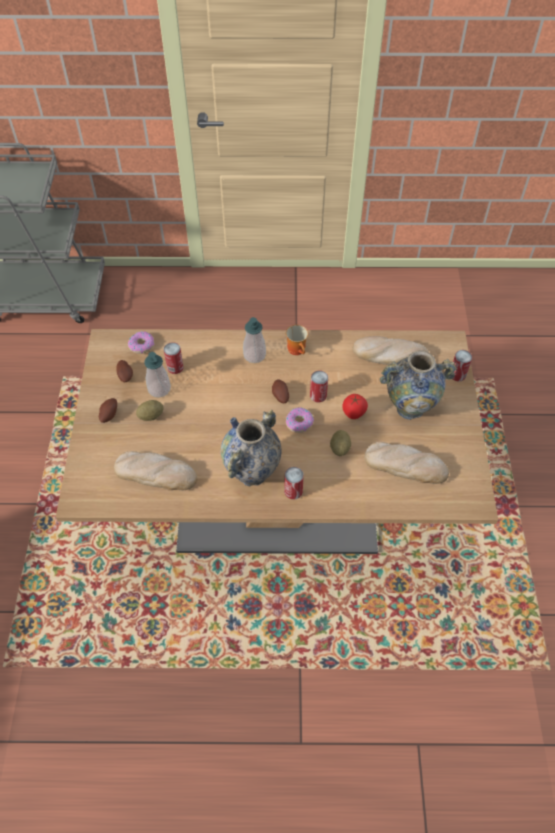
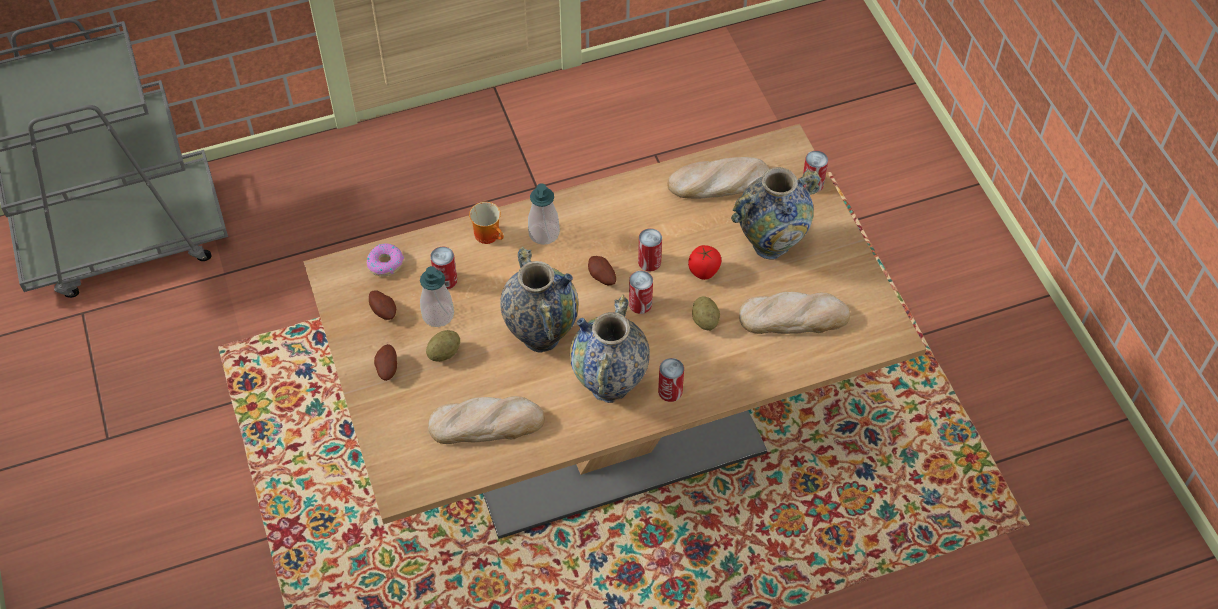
camera: 20 degrees left, 0 degrees up
(221, 424) = (541, 336): none -> vase
(298, 349) = (598, 209): mug -> mug (490, 235)
(299, 422) = (640, 304): donut -> can

